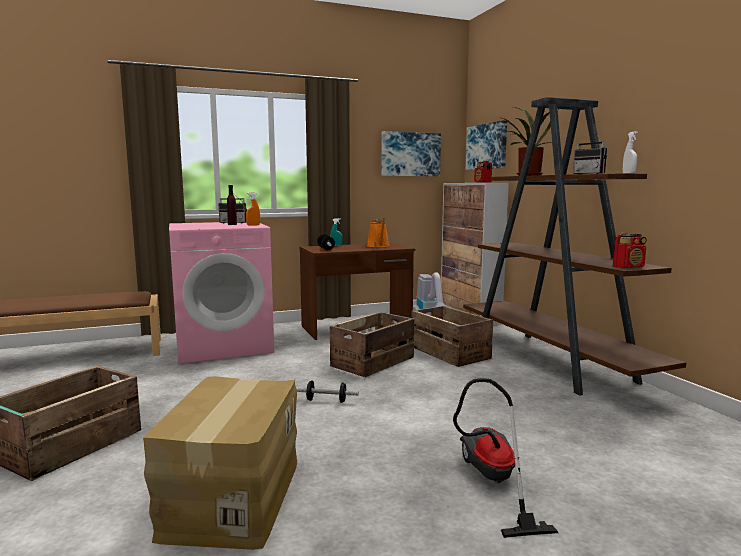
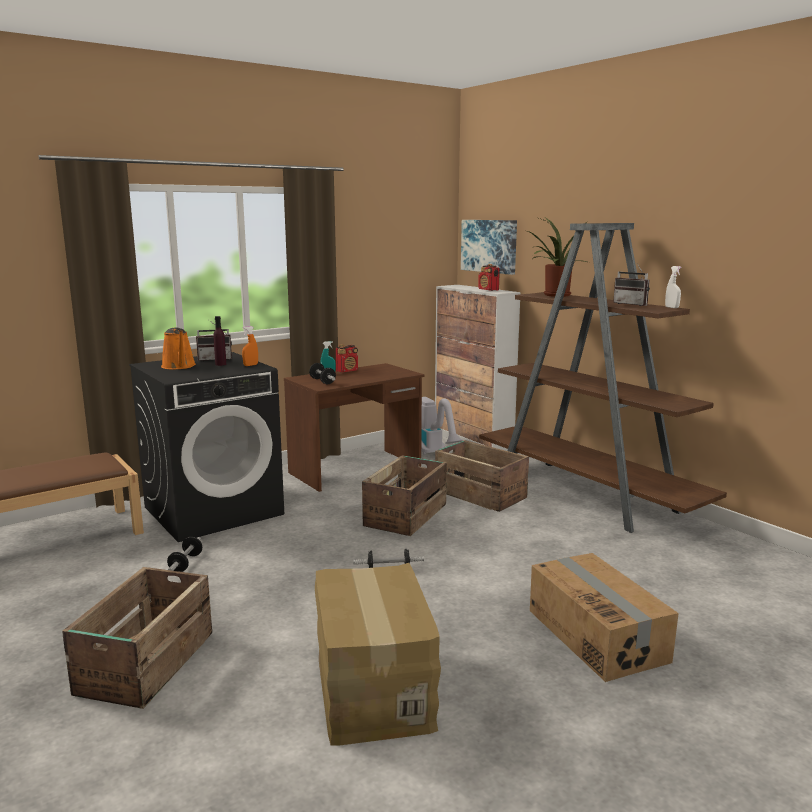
camera: 15 degrees left, 5 degrees up
(170, 378) = (186, 563): none -> dumbbell
(224, 345) = (214, 510): pink washing machine -> black washing machine
(378, 246) = (378, 372): orange watering can -> orange watering can (179, 366)
(410, 154) = (399, 254): picture -> none
(491, 481) = (597, 635): vacuum cleaner -> cardboard box
(628, 267) = (677, 405): radio -> radio (347, 371)

